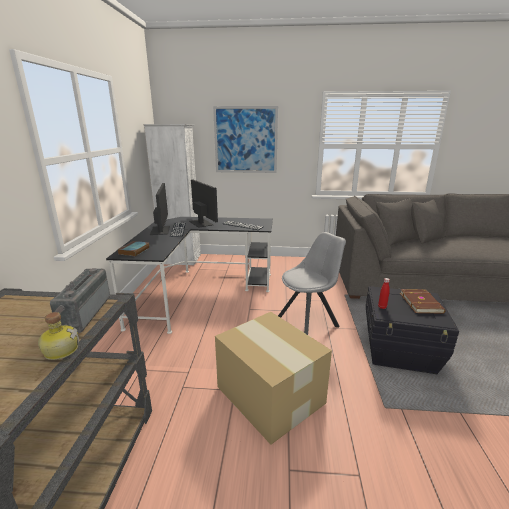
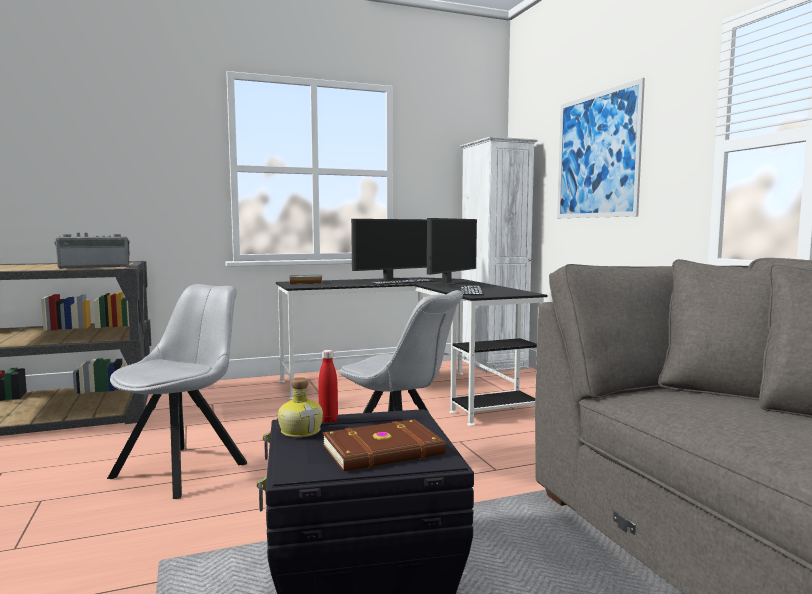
camera: 65 degrees right, 15 degrees down
(61, 350) = (34, 269): bottle -> bottle (301, 431)
(269, 393) = (182, 469): cardboard box -> grey chair

